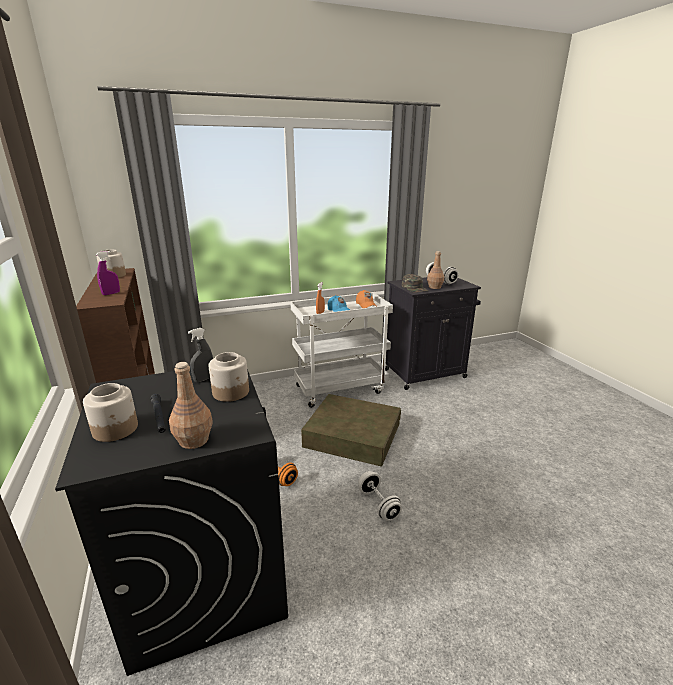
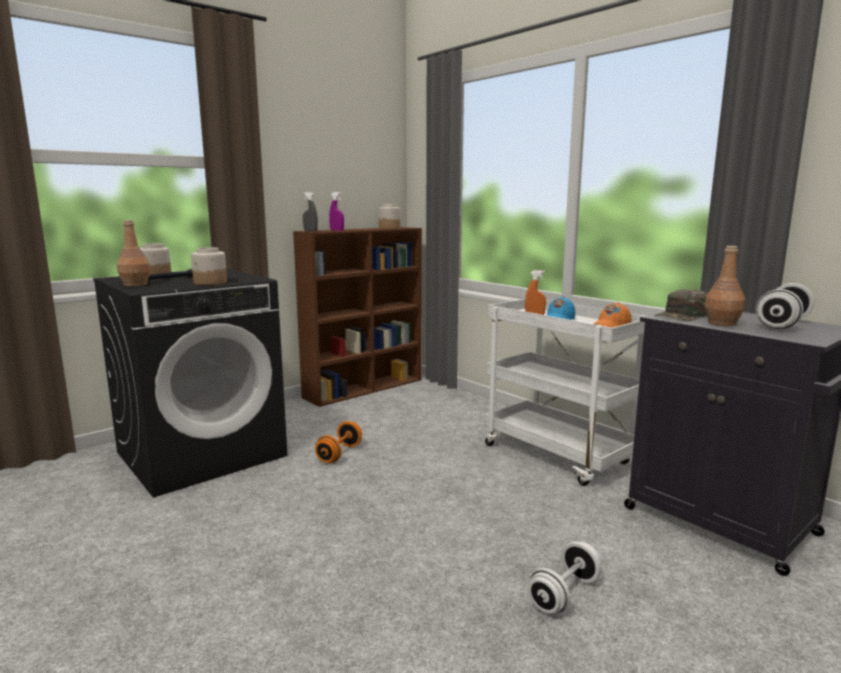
camera: 70 degrees right, 10 degrees down
(204, 379) = (234, 278): grey spray bottle -> grey spray bottle (310, 231)
(352, 435) = (448, 483): brown storage box -> none
(378, 504) = (314, 522): white dumbbell -> white dumbbell (564, 594)

